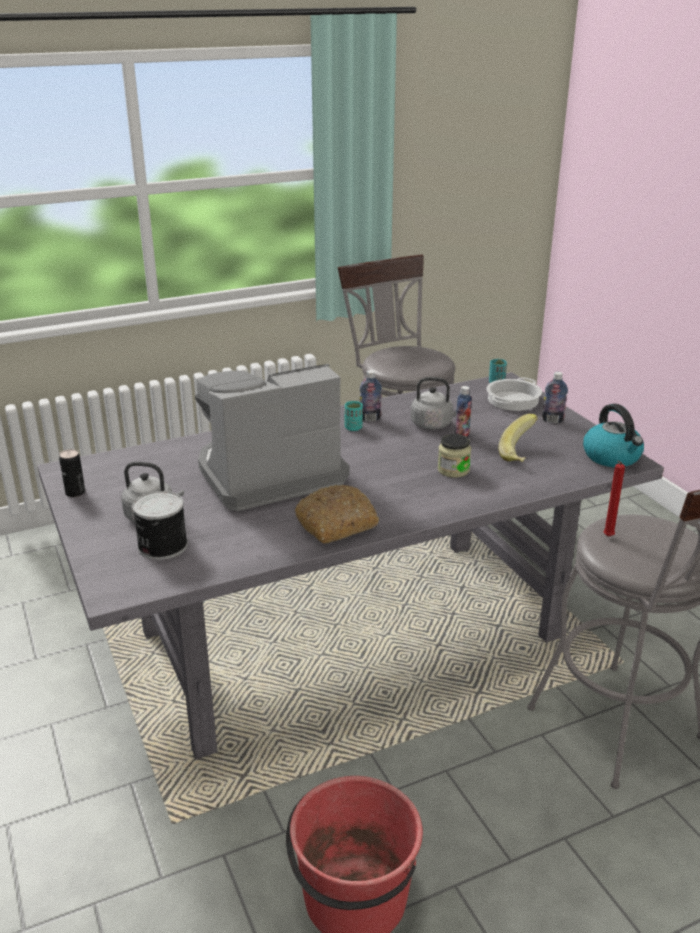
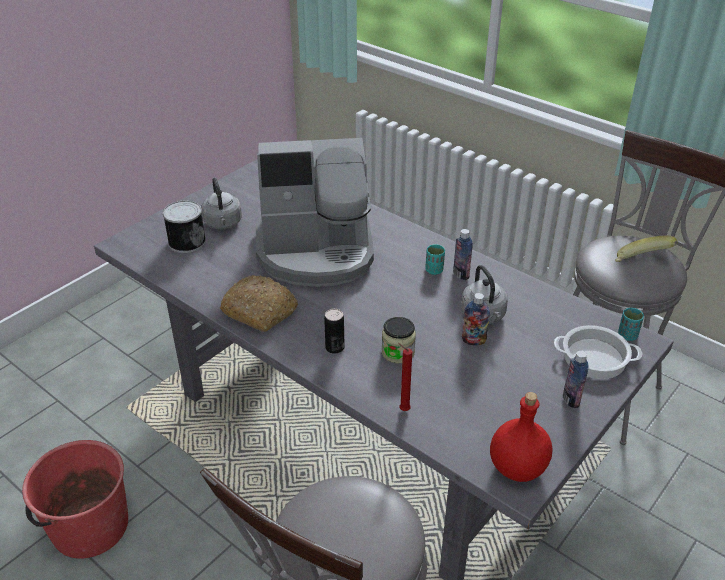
camera: 65 degrees right, 10 degrees up
(75, 493) = (235, 183): can -> can (335, 347)
(268, 474) = (316, 252): coffee machine -> coffee machine turned 135 degrees clockwise
(521, 454) = (467, 392): banana -> banana (640, 263)
(607, 537) = (338, 493): red candle -> red candle (402, 409)
(612, 457) = (518, 467): kettle -> red bottle

